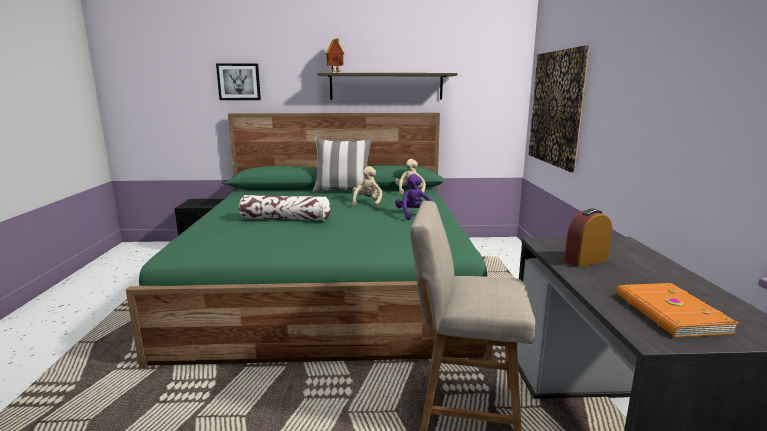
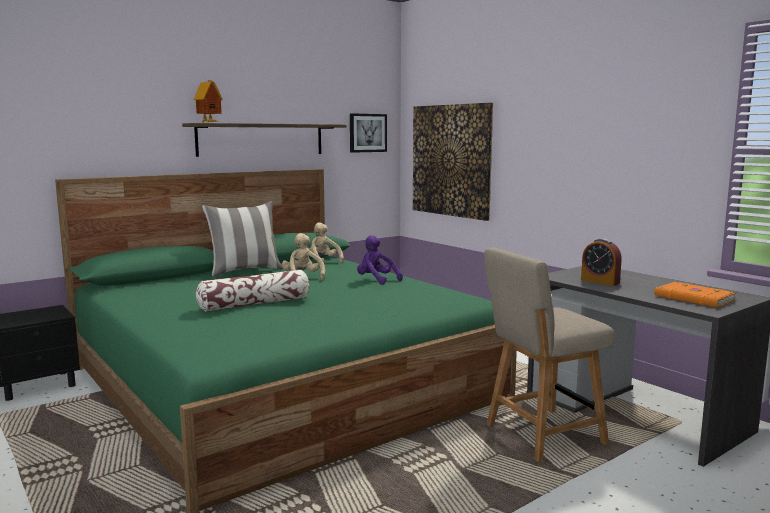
camera: 35 degrees left, 5 degrees down
(239, 82) = (67, 134): picture -> picture (367, 133)
(586, 260) = (600, 281): alarm clock -> alarm clock turned 75 degrees counterclockwise

